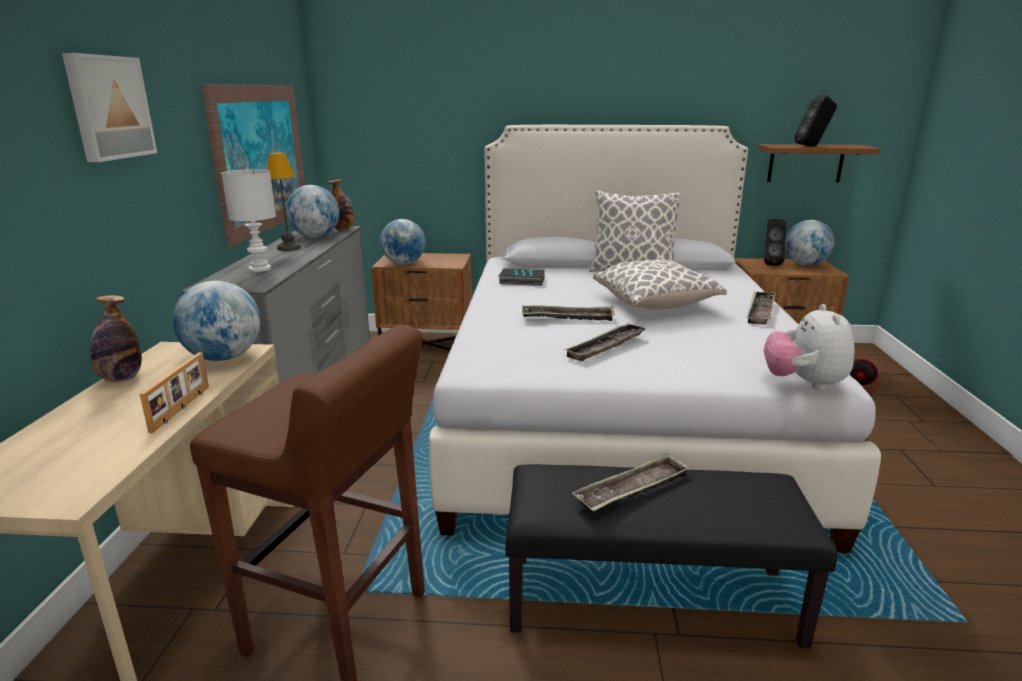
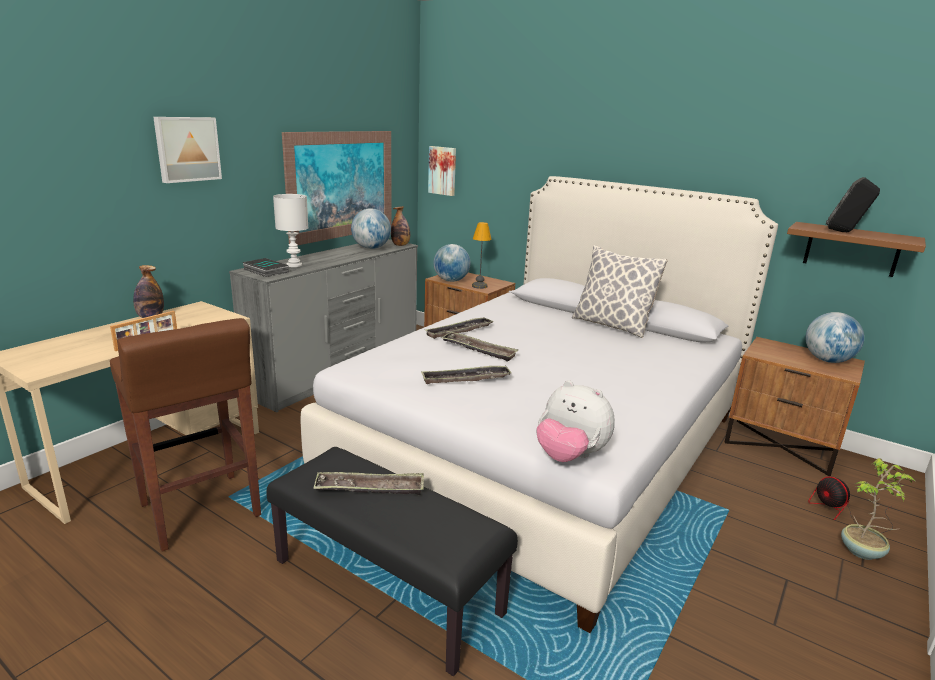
camera: 30 degrees right, 0 degrees up
(224, 357) = (212, 319): globe -> none
(290, 248) = (339, 253): table lamp -> table lamp (480, 286)
(354, 134) = (443, 170): none -> picture
(521, 281) = (501, 313): book -> book (265, 271)
(654, 304) = (573, 358): pillow -> none
(760, 311) = (660, 389): tray -> tray (459, 331)
(770, 264) = (785, 351): black speaker -> none
(804, 384) = (570, 456): plush toy -> plush toy turned 90 degrees counterclockwise
(912, 411) = (862, 552): none -> potted plant

